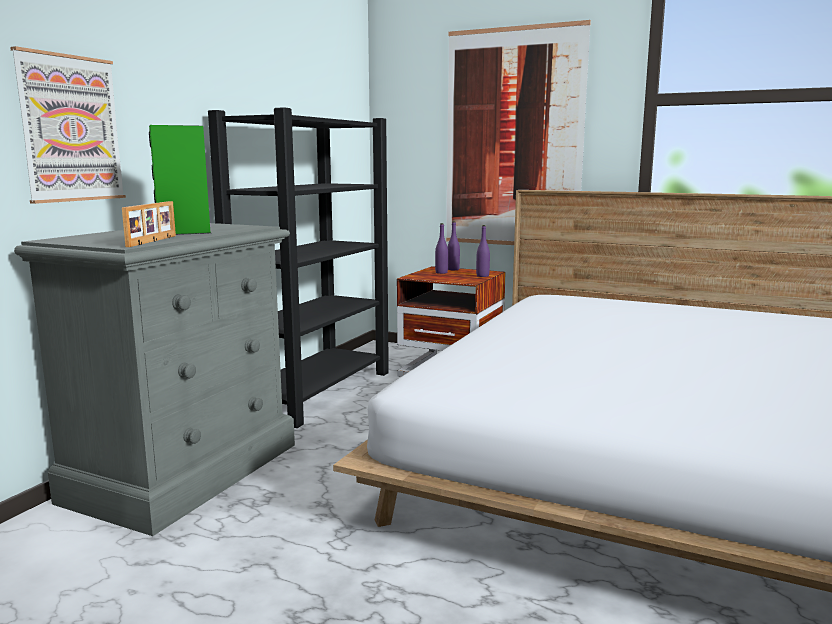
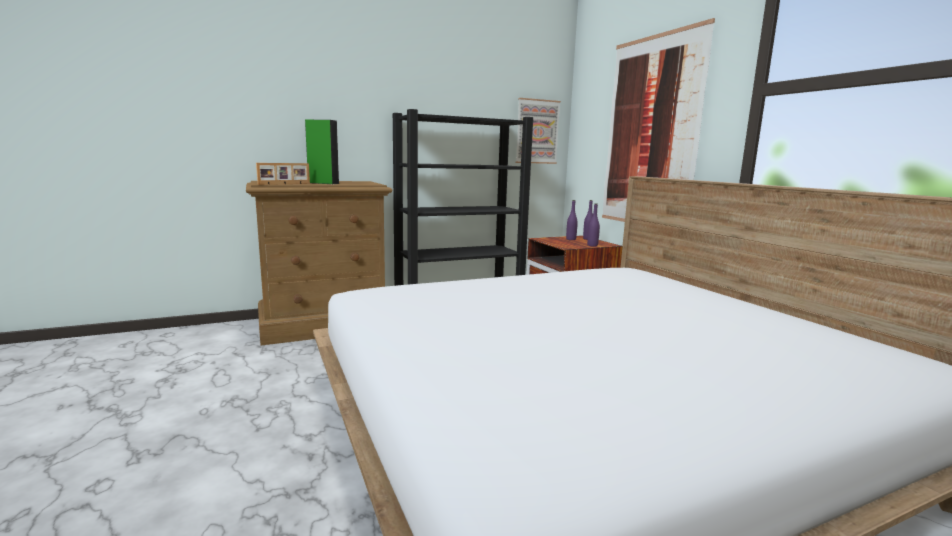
camera: 40 degrees right, 0 degrees up
(70, 129) = (290, 123): picture -> picture (537, 131)
(185, 471) = (324, 324): grey dresser -> brown dresser

